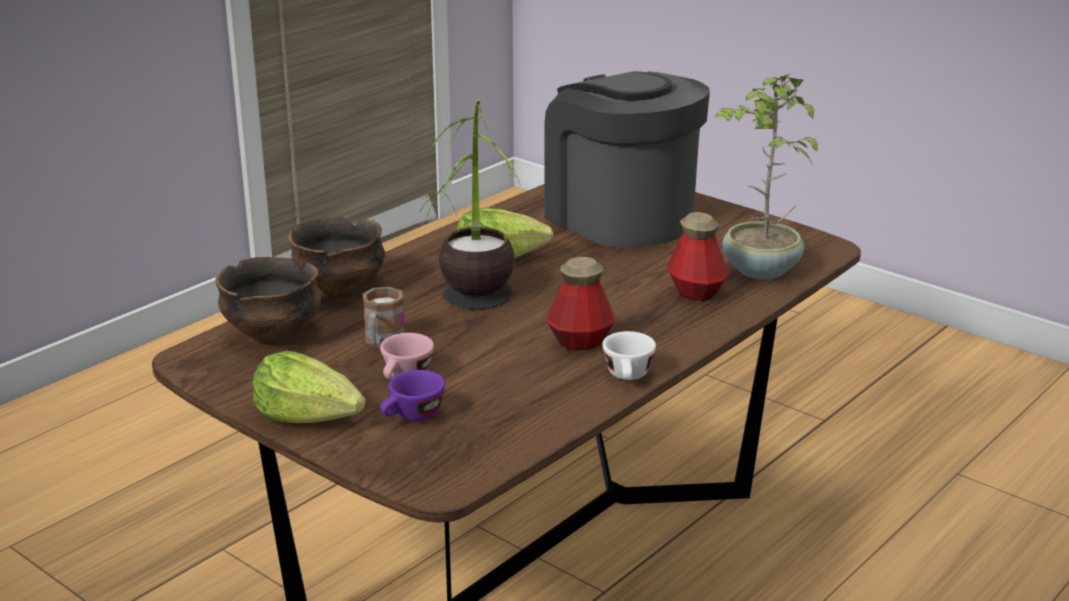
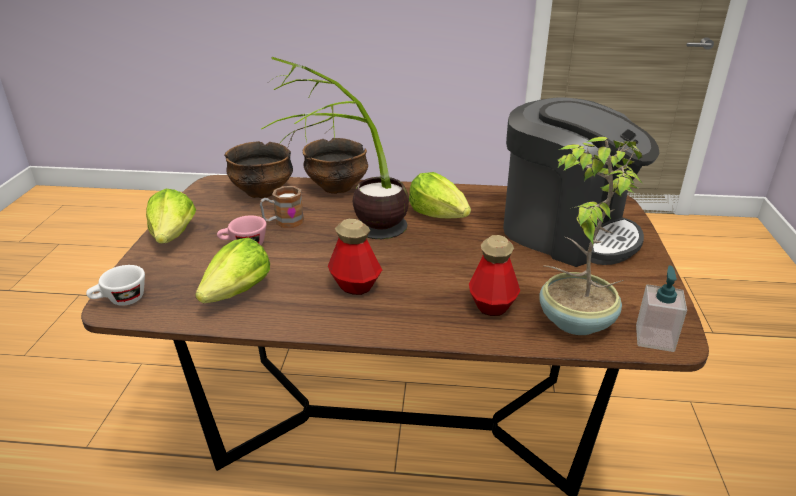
camera: 55 degrees right, 5 degrees up
(412, 417) = (196, 266): purple cup -> none
(508, 405) = (238, 292): none -> lettuce
(620, 217) = (565, 231): coffee machine -> coffee machine turned 105 degrees clockwise
(628, 377) = (321, 324): white cup -> white cup (121, 300)
(816, 252) = (654, 338): none -> soap dispenser

